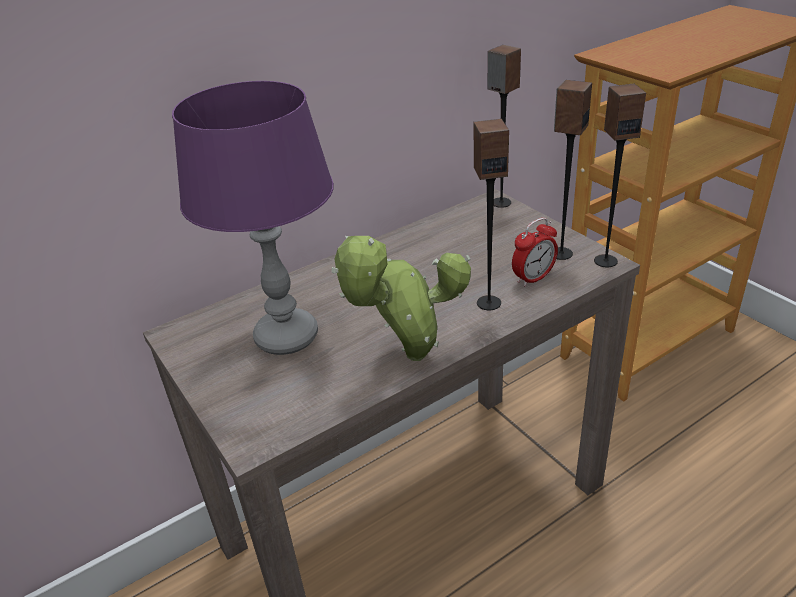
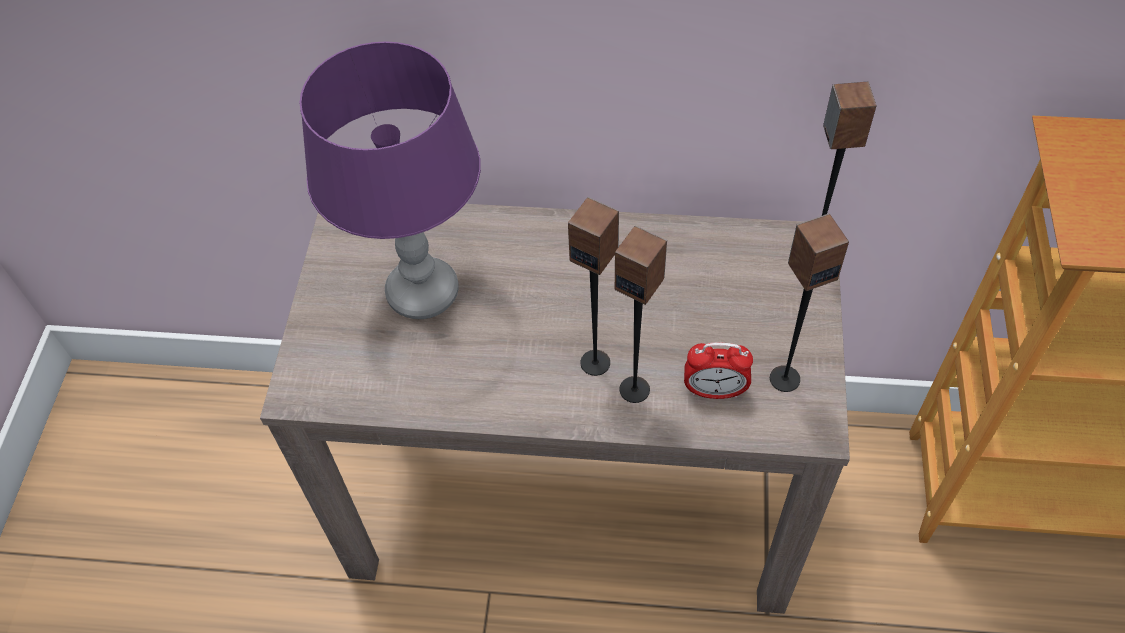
camera: 40 degrees right, 20 degrees up
(409, 358) = (494, 400): potted plant -> none
(605, 261) = (818, 425): speaker -> speaker (595, 362)

